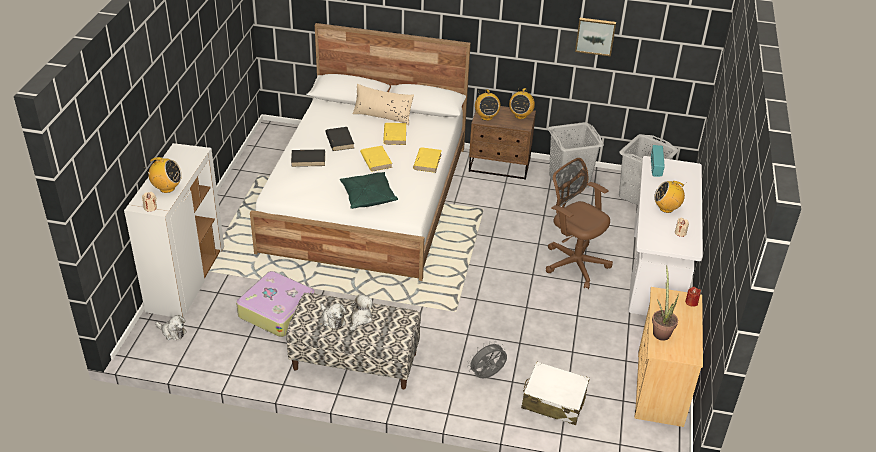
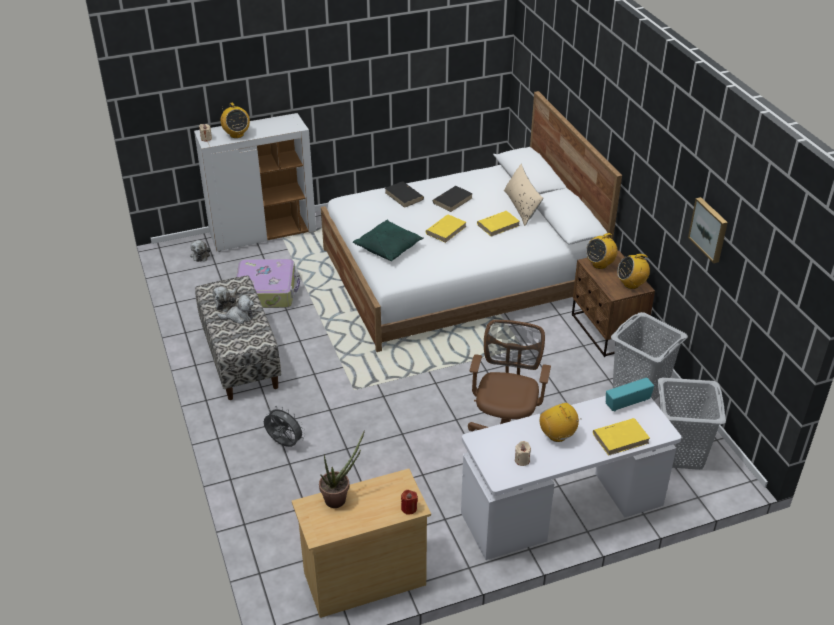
camera: 60 degrees right, 0 degrees up
(427, 161) = (479, 258): yellow book -> yellow book (621, 438)
(553, 400) = (285, 502): white suitcase -> none

